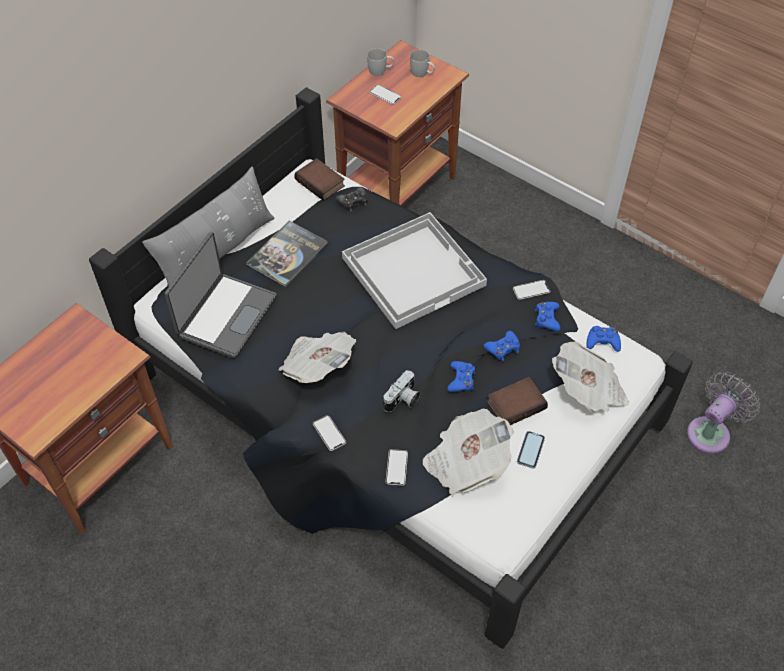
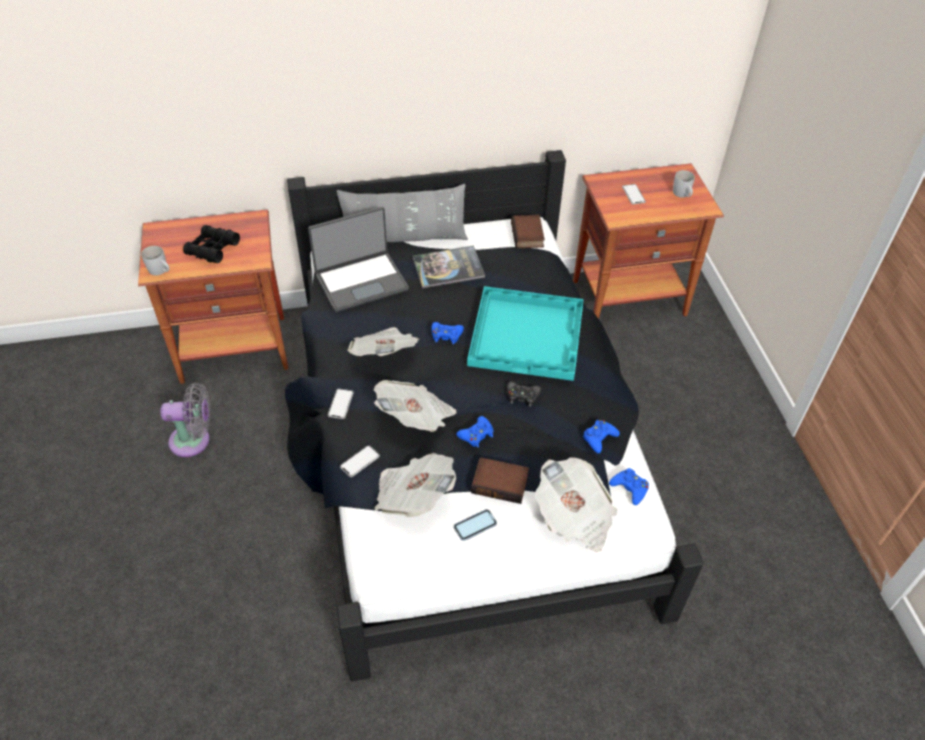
camera: 40 degrees right, 5 degrees down
(69, 375) = (212, 249): none -> black binoculars
(353, 202) = (537, 261): black game controller -> black game controller (522, 396)
(380, 70) = (649, 176): white mug -> white mug (160, 271)
(403, 400) = (416, 418): camera -> newspaper
(413, 270) = (528, 334): white tray -> turquoise tray
(503, 348) = (535, 435): blue game controller -> blue game controller (446, 335)
(531, 290) = (609, 408): phone -> none
(711, 432) = (713, 663): grey fan -> grey fan (194, 440)

